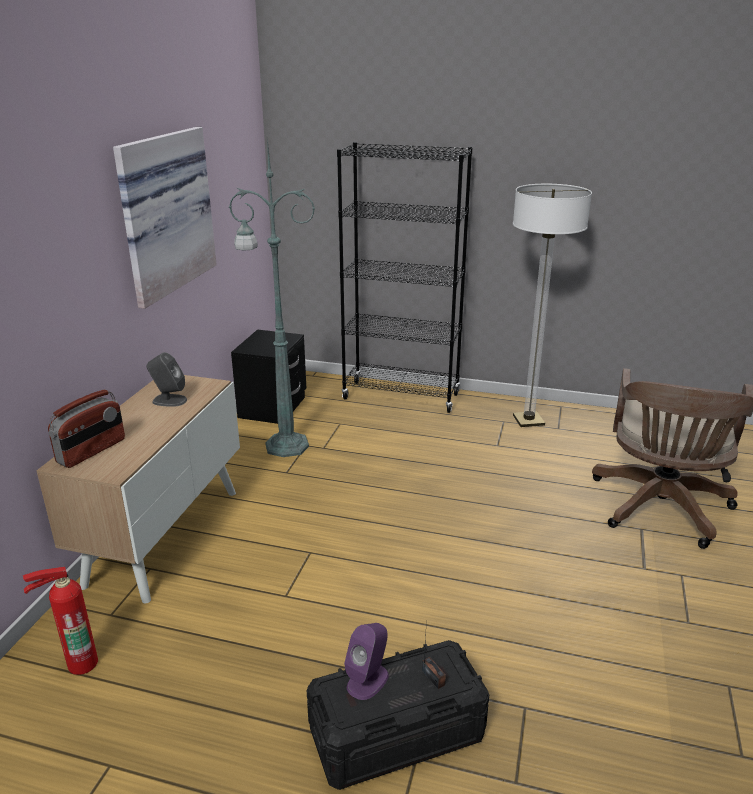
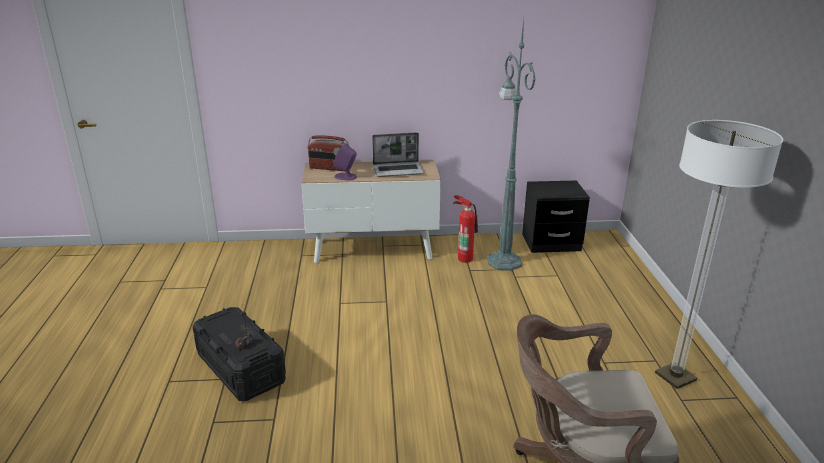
camera: 70 degrees right, 0 degrees up
(80, 662) = (265, 259): fire extinguisher -> fire extinguisher (465, 258)
(163, 213) = (468, 57): picture -> none
(169, 400) = (398, 170): grey speaker -> laptop
(368, 680) = (237, 323): purple speaker -> purple speaker (345, 177)
(401, 397) = (636, 294): black bookcase -> none

